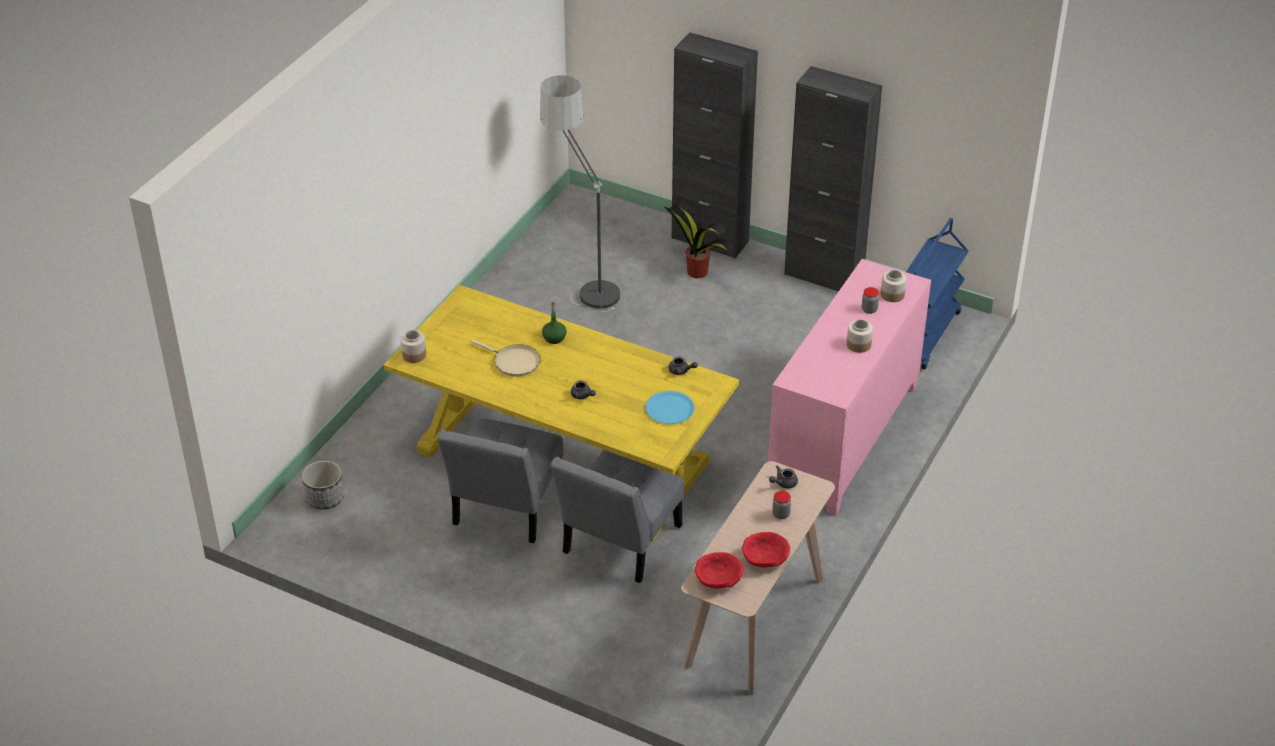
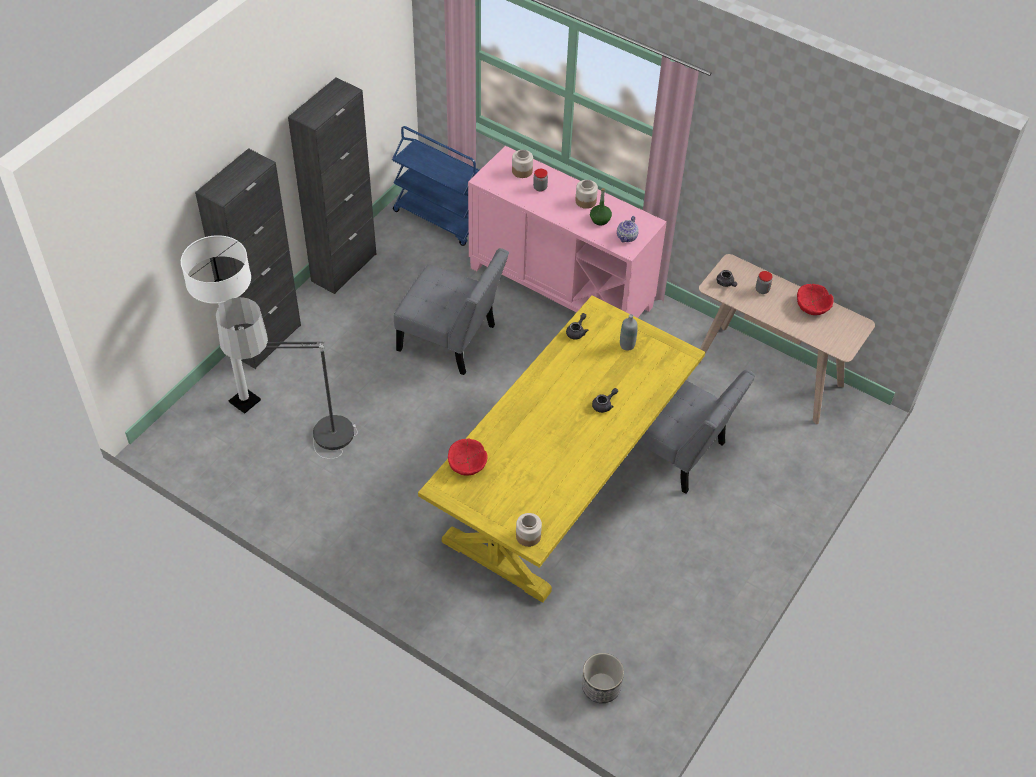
camera: 85 degrees left, 10 degrees up
(505, 509) = (628, 533): grey chair -> grey chair (451, 340)
(514, 362) = (549, 453): beige frying pan -> none
(554, 338) = (517, 419): green bottle -> green bottle (600, 219)
(630, 238) = (245, 401): none -> white floor lamp
(670, 408) = (627, 345): blue plate -> grey bottle
(696, 271) = (312, 356): potted plant -> none
(718, 579) = (836, 337): red bowl -> red bowl (467, 464)
(810, 379) = (627, 237): none -> teapot

